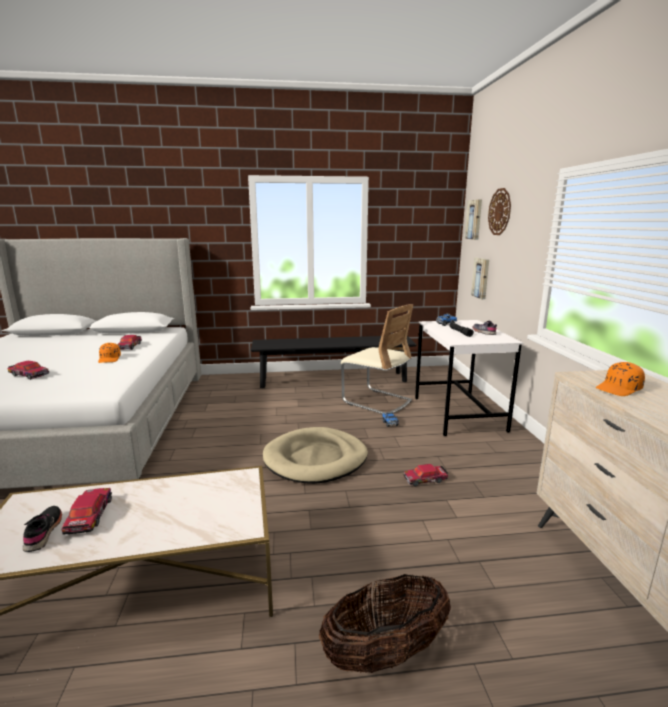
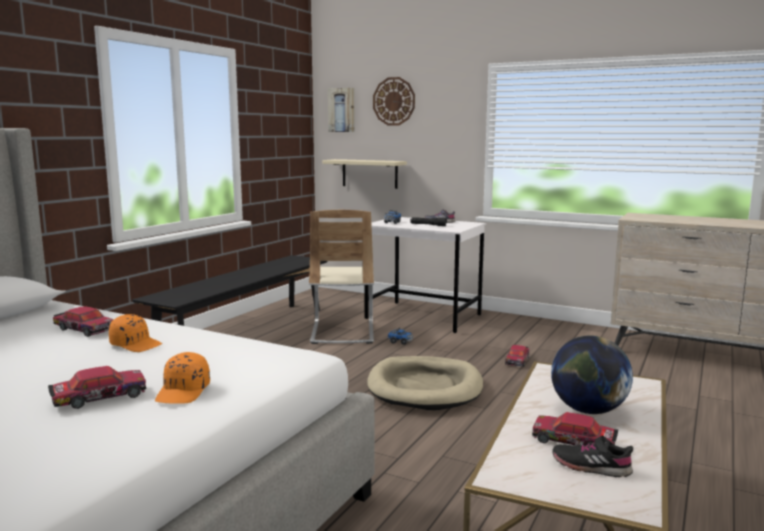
camera: 55 degrees left, 5 degrees down
(158, 511) = (588, 410): none -> globe
(376, 401) = (342, 332): beige chair -> beige chair turned 105 degrees clockwise
(385, 653) = (714, 434): basket -> none
(481, 278) = (369, 173): picture -> beige shelf
(619, 389) = (664, 219): orange cap -> orange cap (184, 392)

